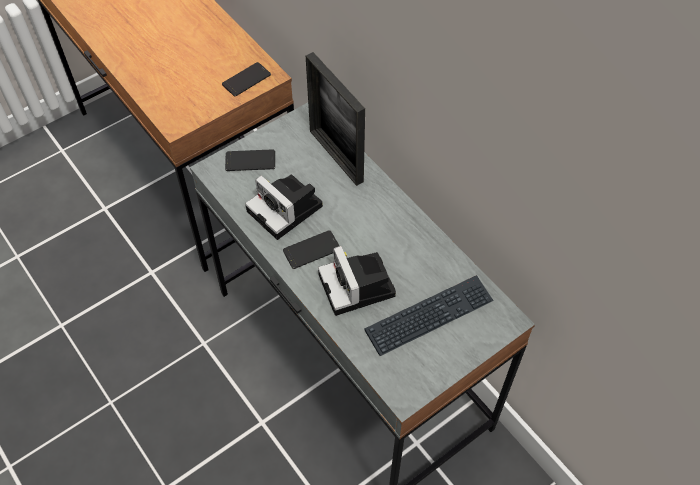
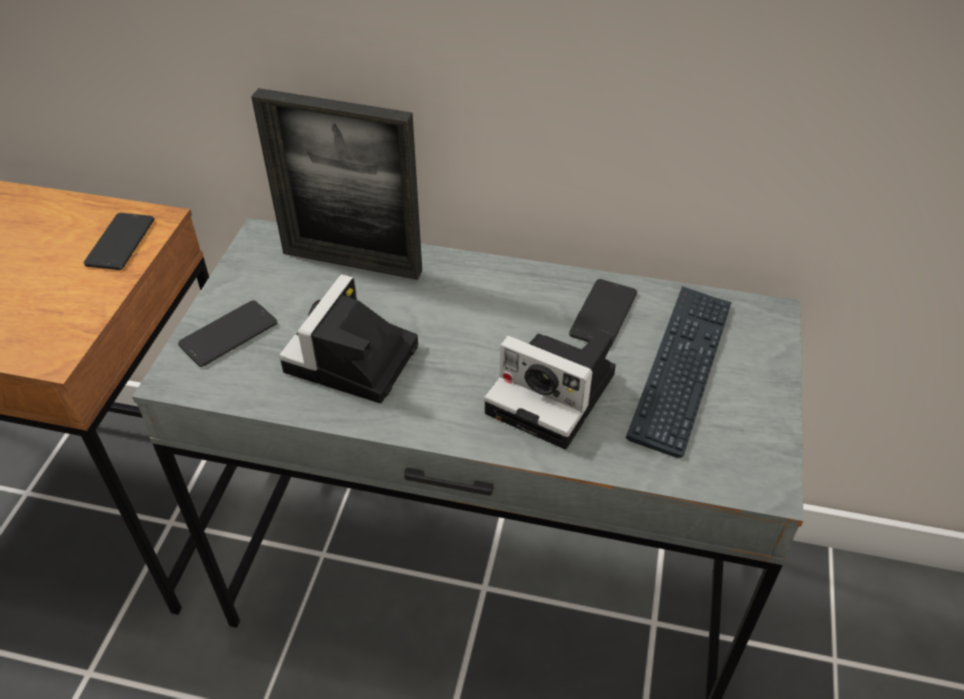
camera: 40 degrees left, 10 degrees down
(287, 210) = (351, 362): camera -> camera turned 105 degrees clockwise
(311, 250) = (441, 390): phone -> phone (603, 314)

